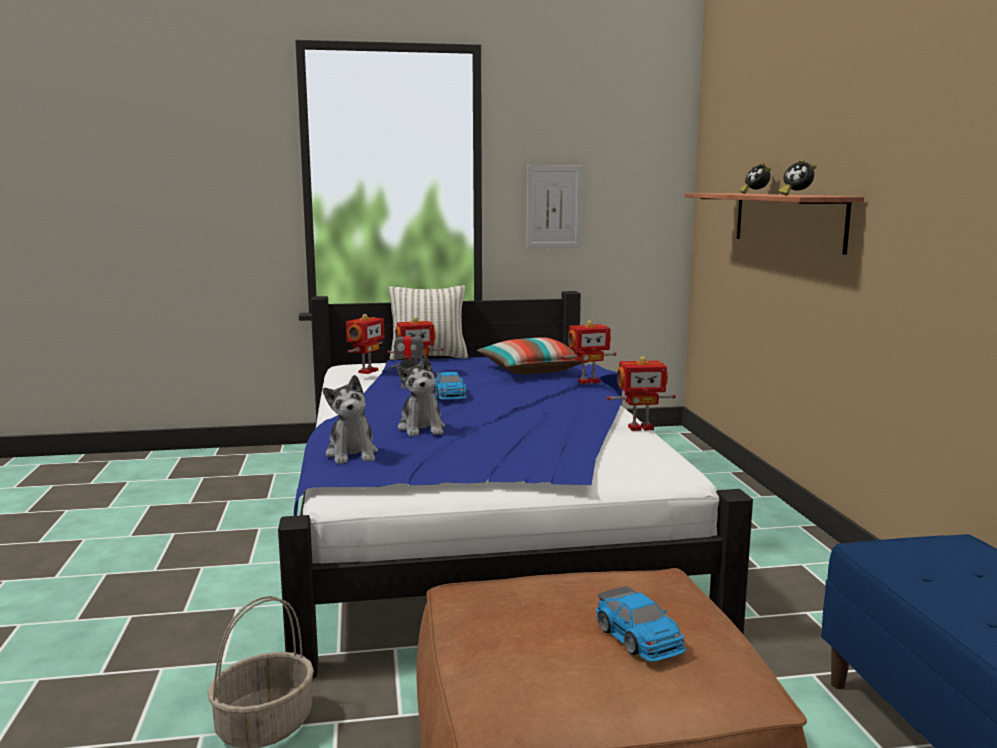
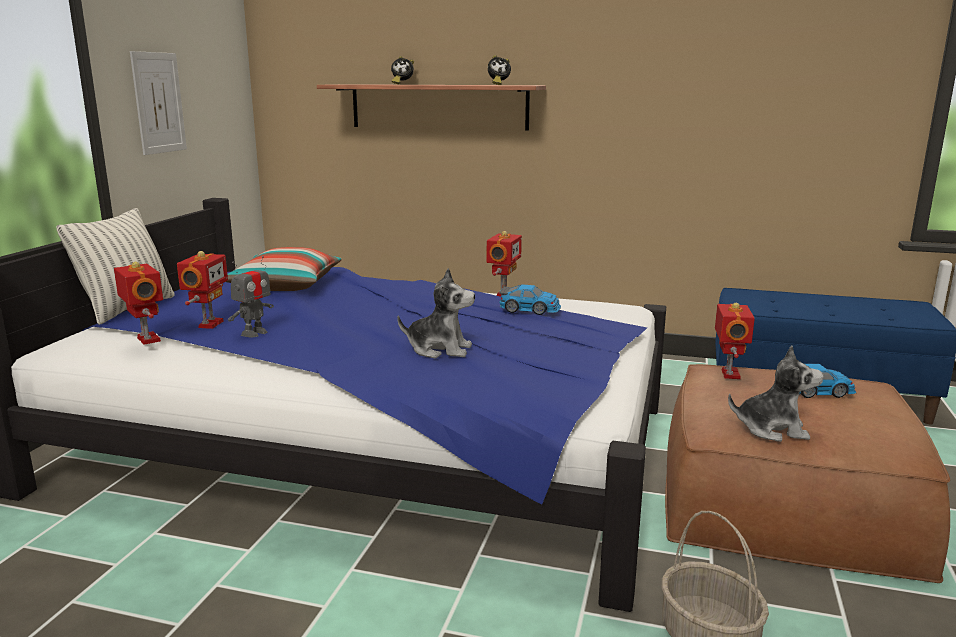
camera: 65 degrees left, 5 degrees up
(352, 454) = (491, 387): plush toy -> plush toy (772, 429)
(450, 395) = (336, 322): toy car -> toy car (530, 309)
(588, 381) = (370, 277): toy robot -> toy robot (728, 374)

